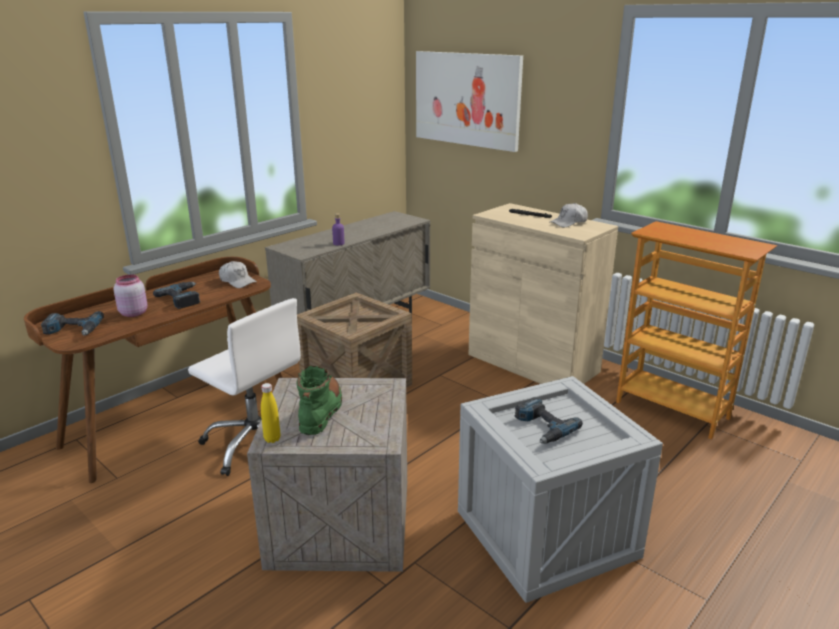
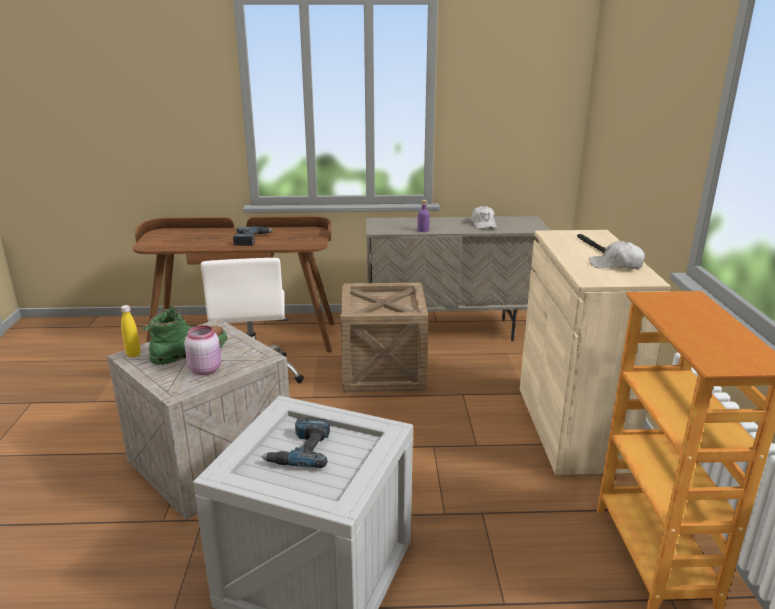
camera: 45 degrees right, 0 degrees up
(72, 330) = (162, 239): power drill -> none
(133, 313) = (208, 239): pink jar -> pink jar (205, 369)
(237, 281) = (306, 238): white cap -> white cap (483, 224)
(467, 99) = (620, 99): picture -> none

